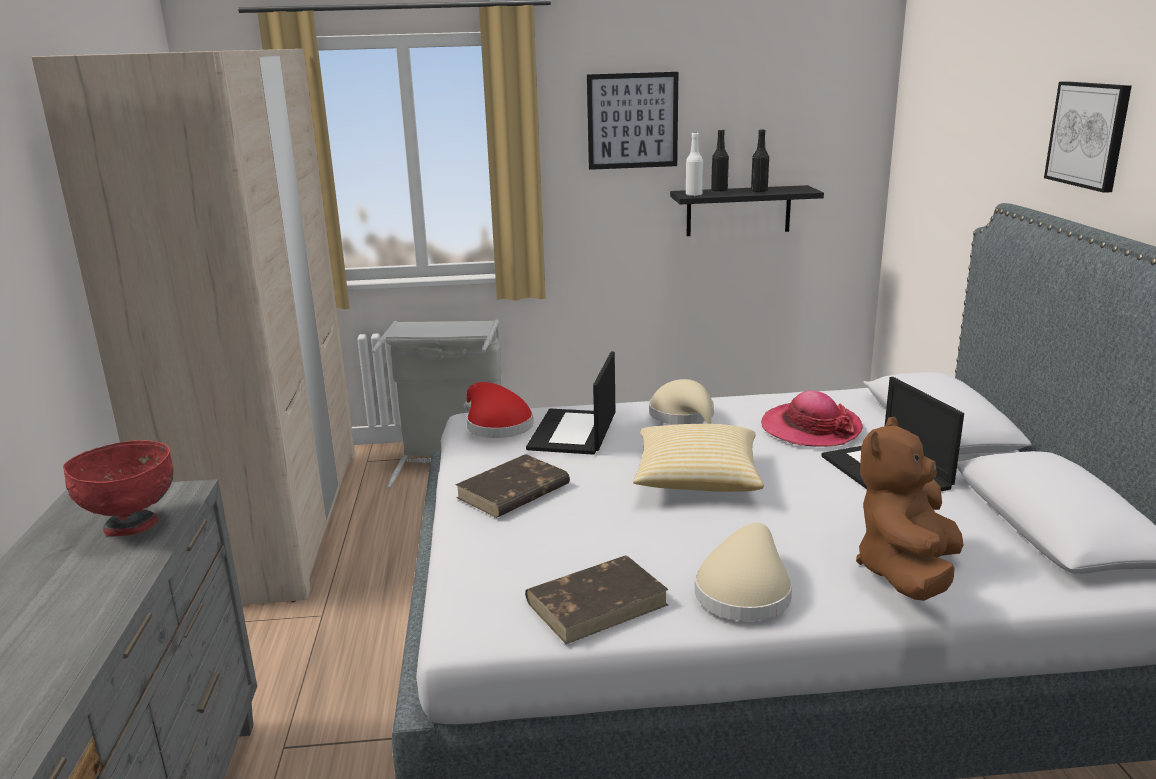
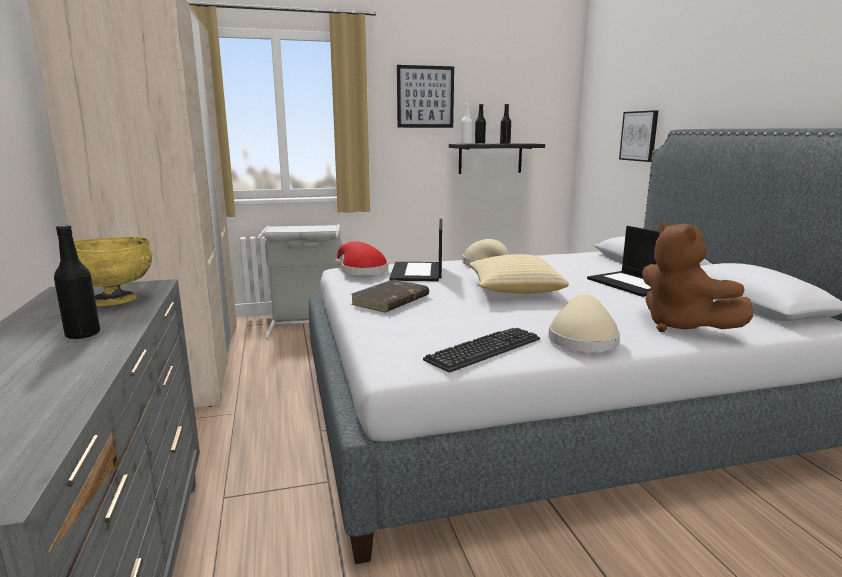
camera: 10 degrees left, 5 degrees down
(81, 593) = (83, 335): none -> black bottle
(133, 525) = (115, 301): red bowl -> yellow bowl
(597, 603) = (483, 350): brown book -> keyboard
(810, 428) = (571, 267): hat -> none
(906, 573) = (681, 326): brown plush toy -> brown plush toy turned 45 degrees counterclockwise
(1088, 135) = (730, 78): picture -> picture (639, 136)

